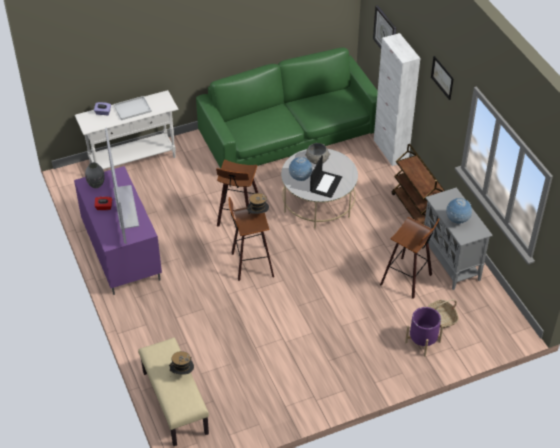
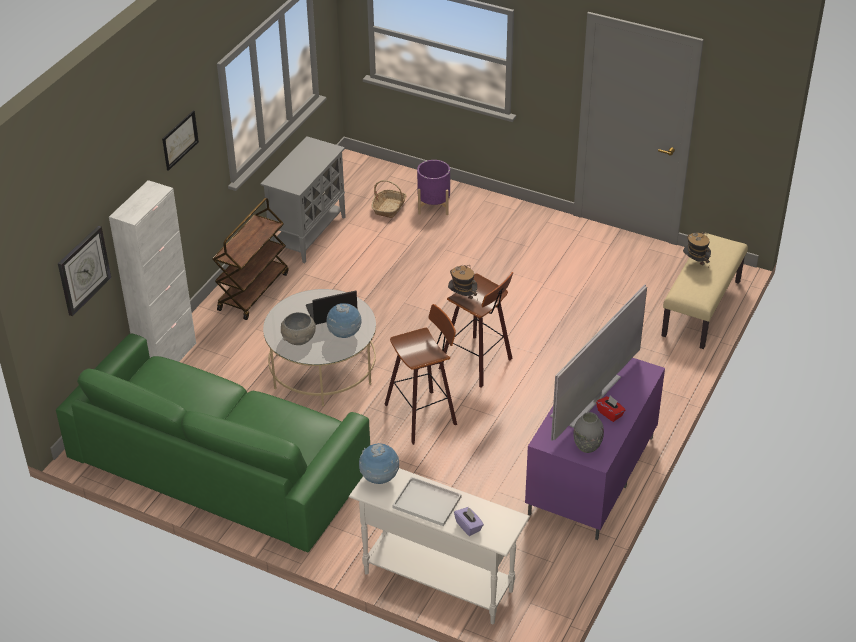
camera: 130 degrees left, 5 degrees down
(408, 279) = (364, 249): stool -> none
(457, 220) = (311, 162): globe -> globe (379, 479)

